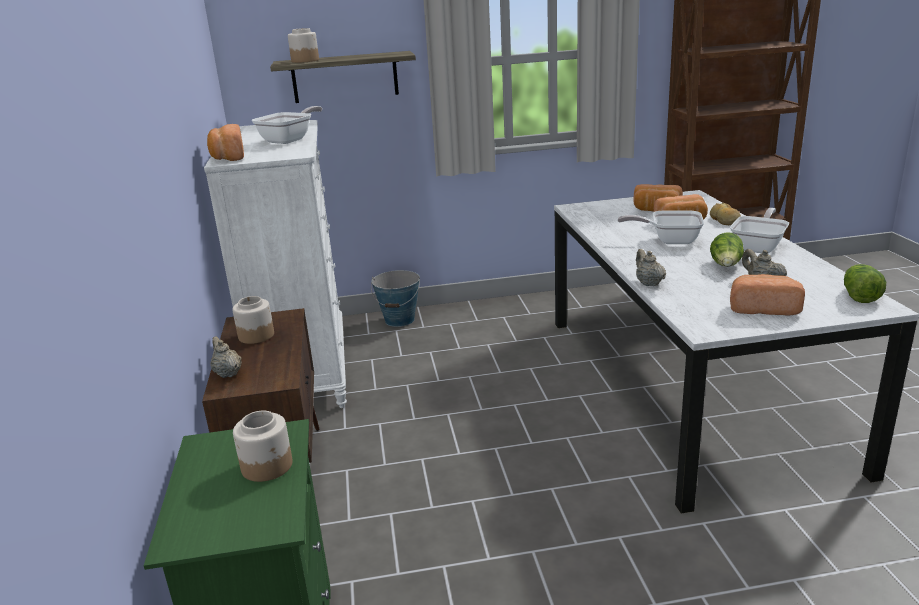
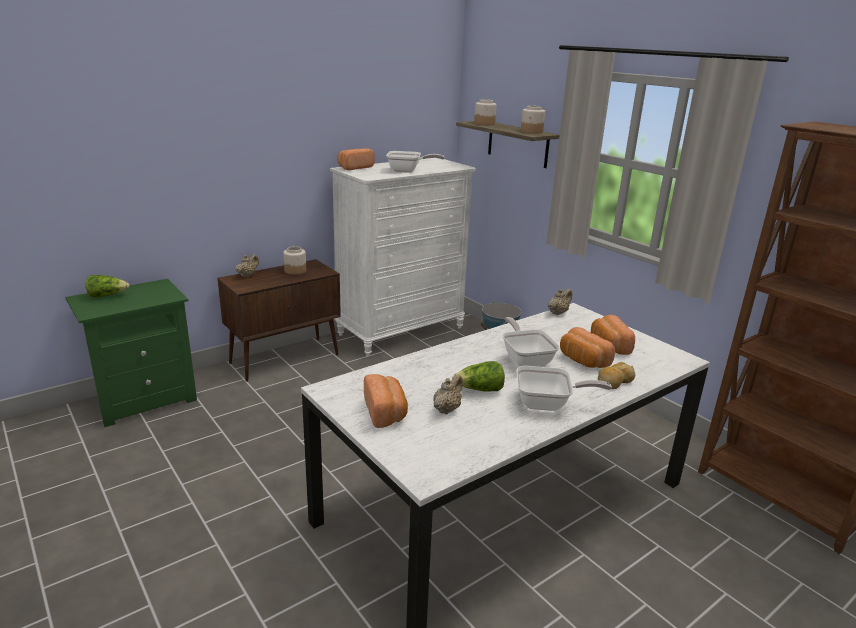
camera: 60 degrees right, 0 degrees up
(267, 466) = (140, 300): jar -> jar (531, 132)
(648, 283) = (412, 359): beige teapot -> beige teapot (558, 313)
(859, 295) = (448, 463): lettuce -> lettuce (107, 296)

